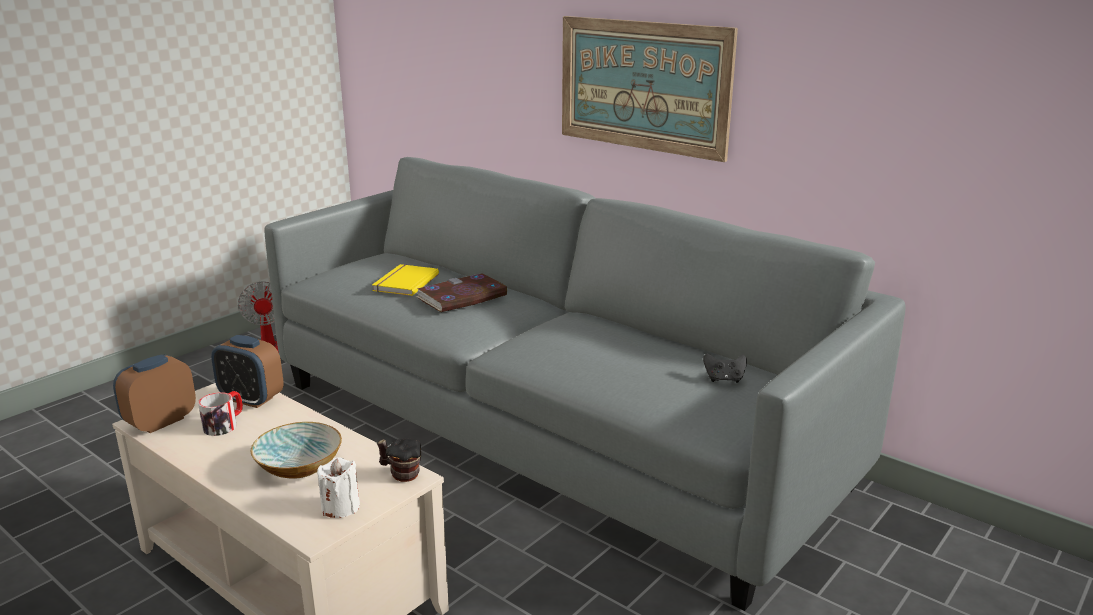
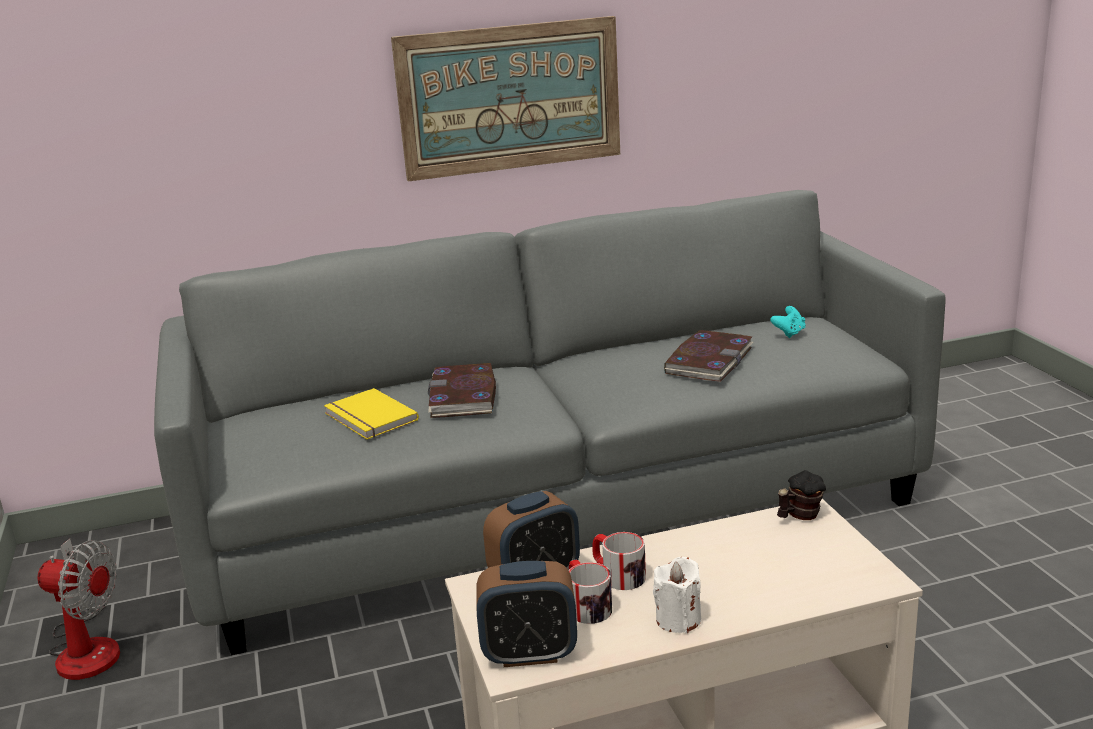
camera: 55 degrees left, 0 degrees up
(160, 422) = (529, 654): alarm clock -> alarm clock turned 75 degrees counterclockwise
(270, 424) = (618, 575): none -> mug
(300, 467) = (737, 569): bowl -> none
(340, 507) = (840, 558): white candle -> white candle (678, 619)
(618, 360) = (708, 360): none -> book
(724, 379) = (789, 333): black game controller -> turquoise game controller

